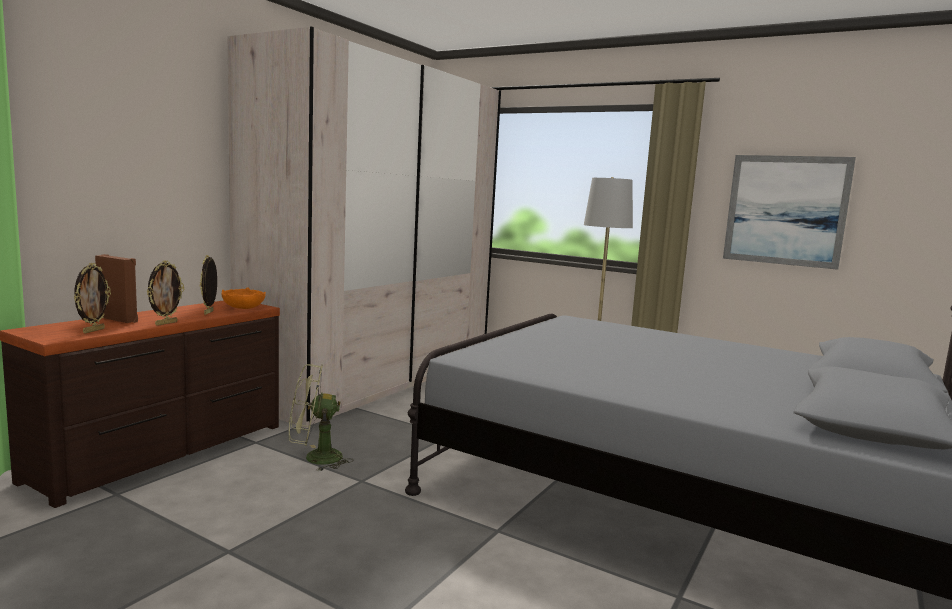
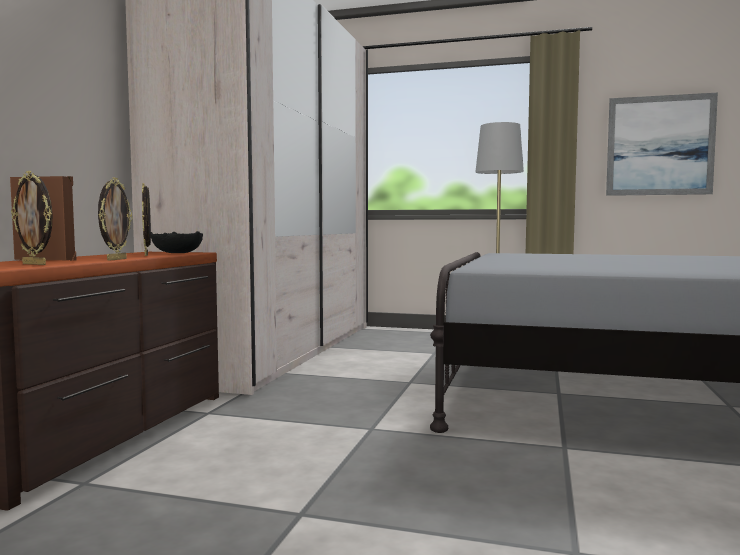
camera: 15 degrees left, 5 degrees down
(93, 330) = (35, 264): picture frame -> picture frame turned 120 degrees clockwise
(244, 308) = (177, 253): orange bowl -> black bowl
(315, 459) = (295, 418): green fan -> none

